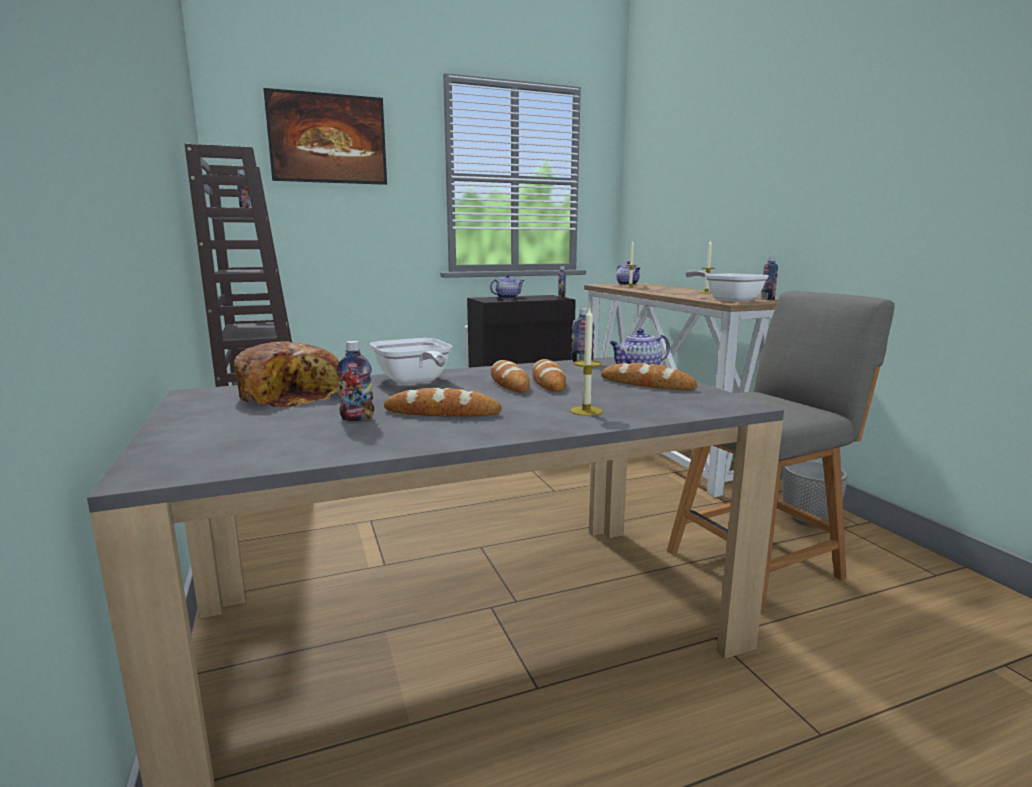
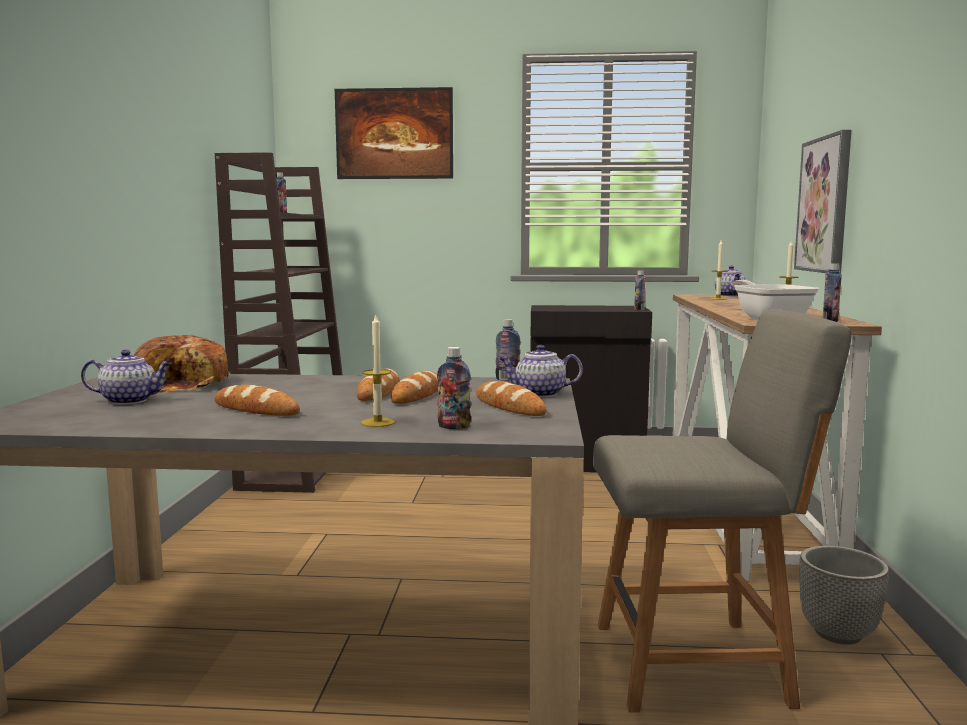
camera: 25 degrees right, 5 degrees down
(357, 418) = (182, 406): bottle -> bottle (454, 427)
(414, 382) = (299, 383): frying pan -> none
(507, 298) = (574, 307): teapot -> teapot (130, 400)
(718, 214) = (825, 205): none -> picture

